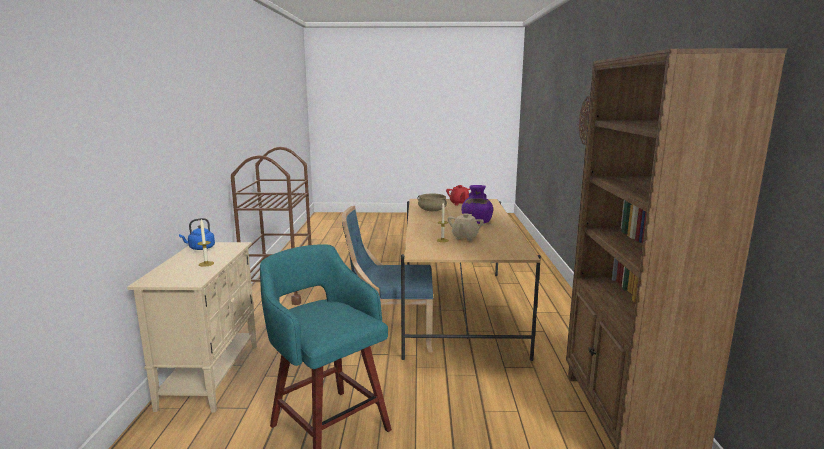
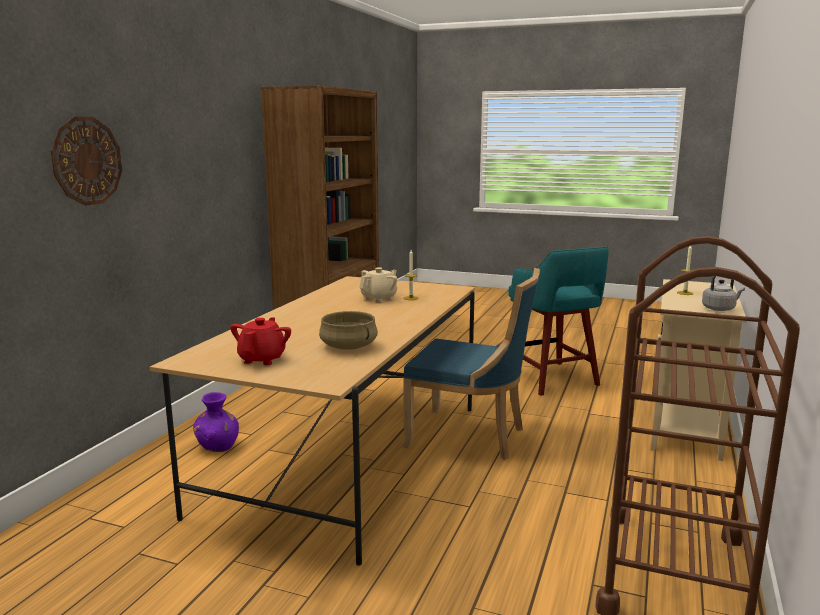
camera: 160 degrees left, 0 degrees up
(200, 248) = (720, 309): blue kettle -> grey kettle
(476, 222) = (321, 316): purple vase -> purple vase (218, 446)

